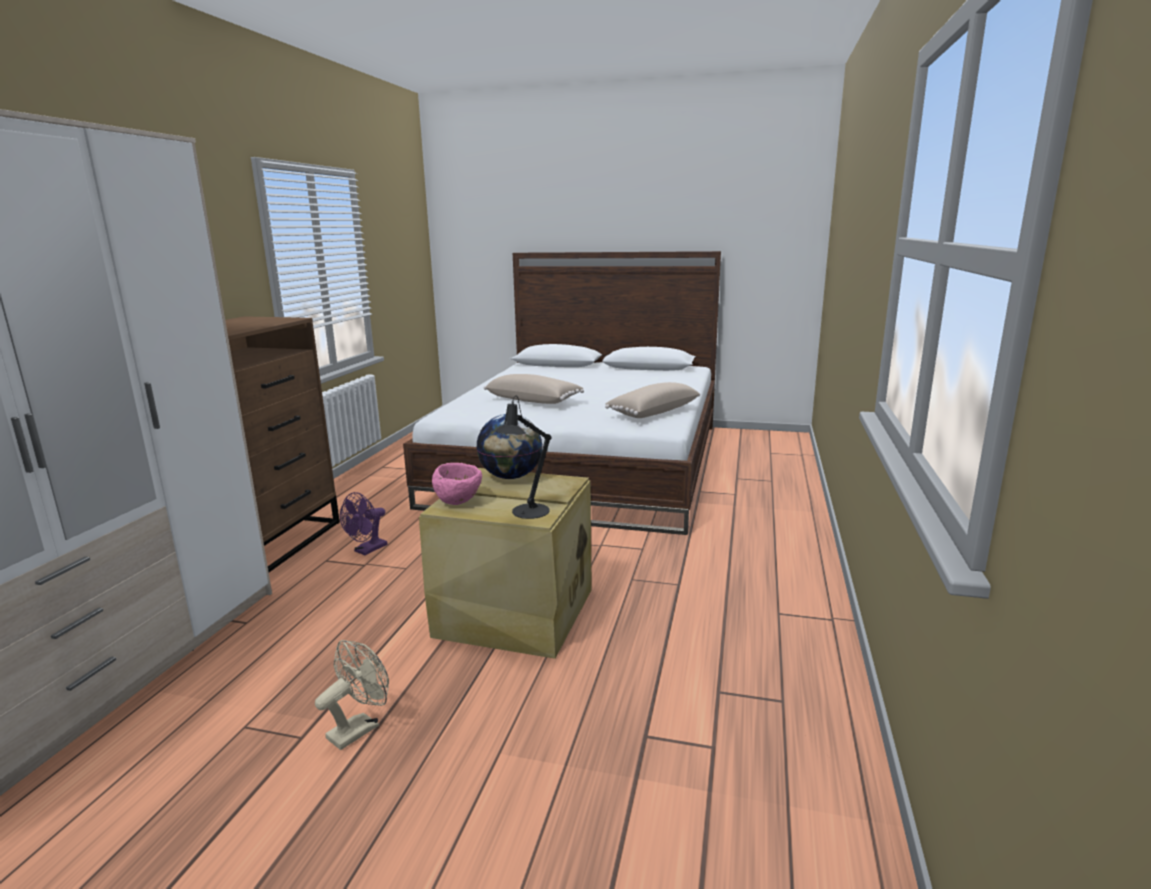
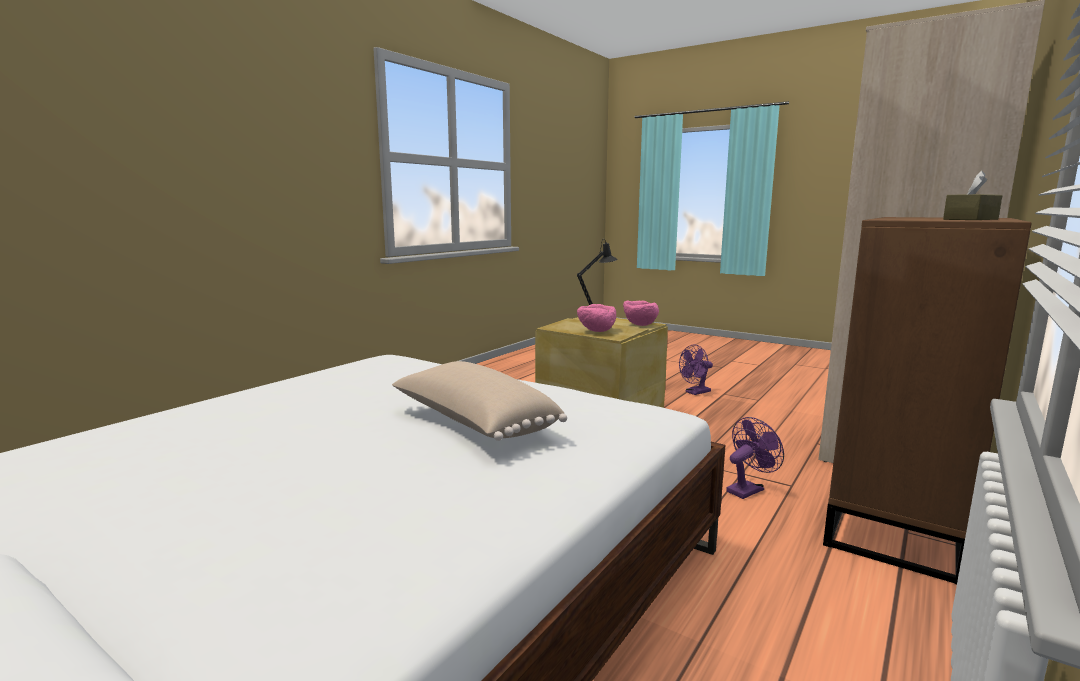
camera: 160 degrees left, 5 degrees down
(246, 320) = (970, 219): none -> brown tissue box
(359, 728) = (695, 392): beige fan -> purple fan
(510, 477) = (596, 331): globe -> pink bowl
(652, 412) = (345, 377): beige pillow -> none

